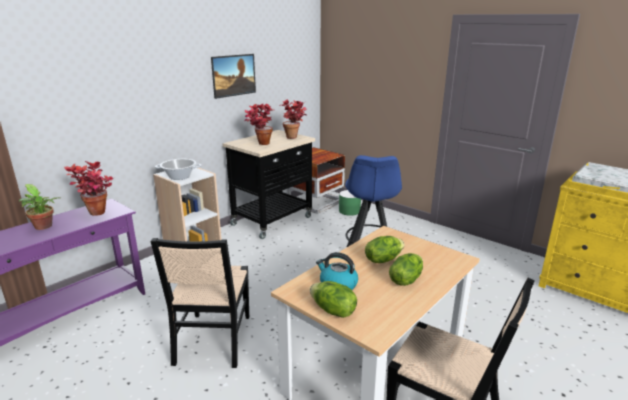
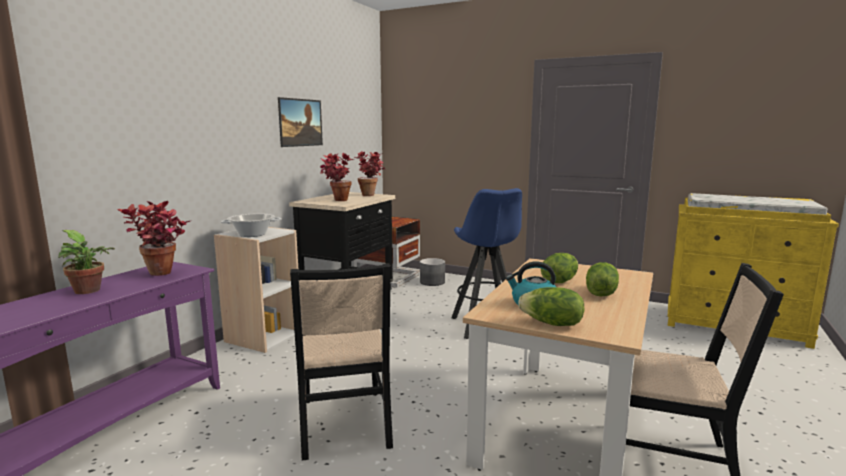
camera: 15 degrees left, 10 degrees down
(349, 211) = (432, 282): green planter -> grey planter

